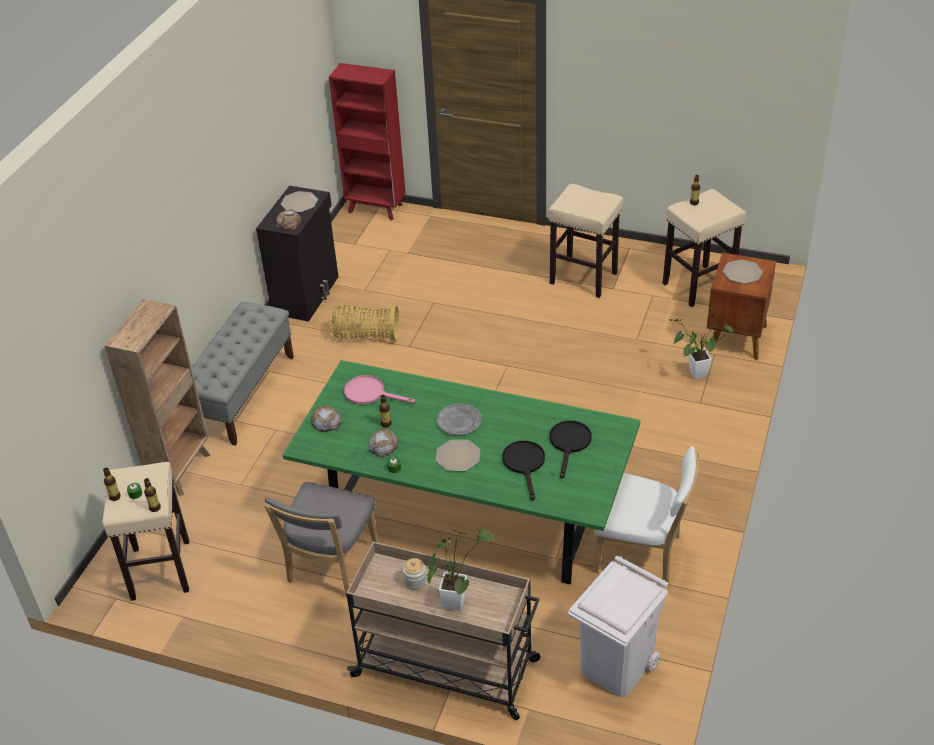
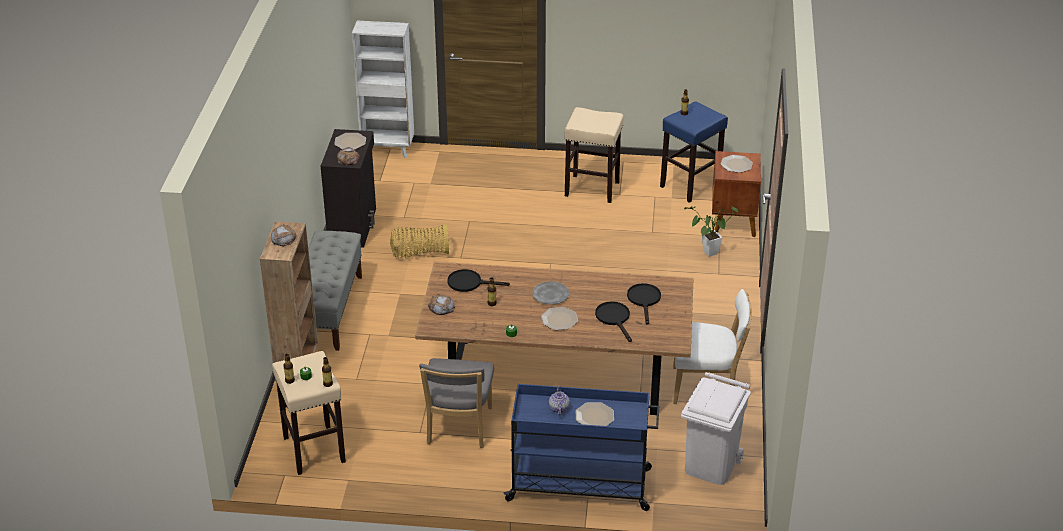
camera: 15 degrees left, 5 degrees down
(370, 393) = (469, 283): pink frying pan -> black frying pan
(376, 209) = (388, 150): red bookcase -> white bookcase
(383, 445) = (496, 319): bread -> bread (283, 238)
(415, 581) = (558, 408): jar -> teapot
(448, 668) = (581, 485): beige cart -> blue cart
(456, 599) = (595, 416): potted plant -> plate
(467, 512) = (556, 375): green dining table -> brown dining table
(699, 285) = (690, 185): beige stool -> blue stool

